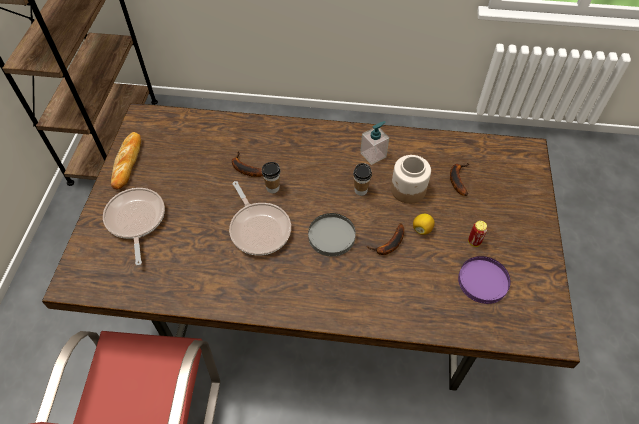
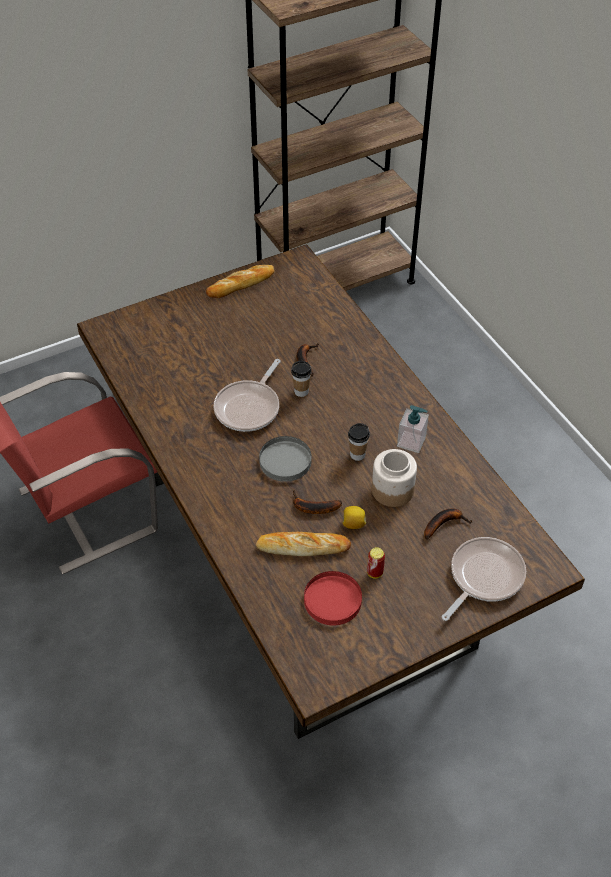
camera: 55 degrees right, 5 degrees down
(136, 220) = (189, 327): frying pan -> frying pan (483, 577)
(421, 271) = (303, 546): none -> bread
(483, 281) = (333, 600): purple plate -> red plate

